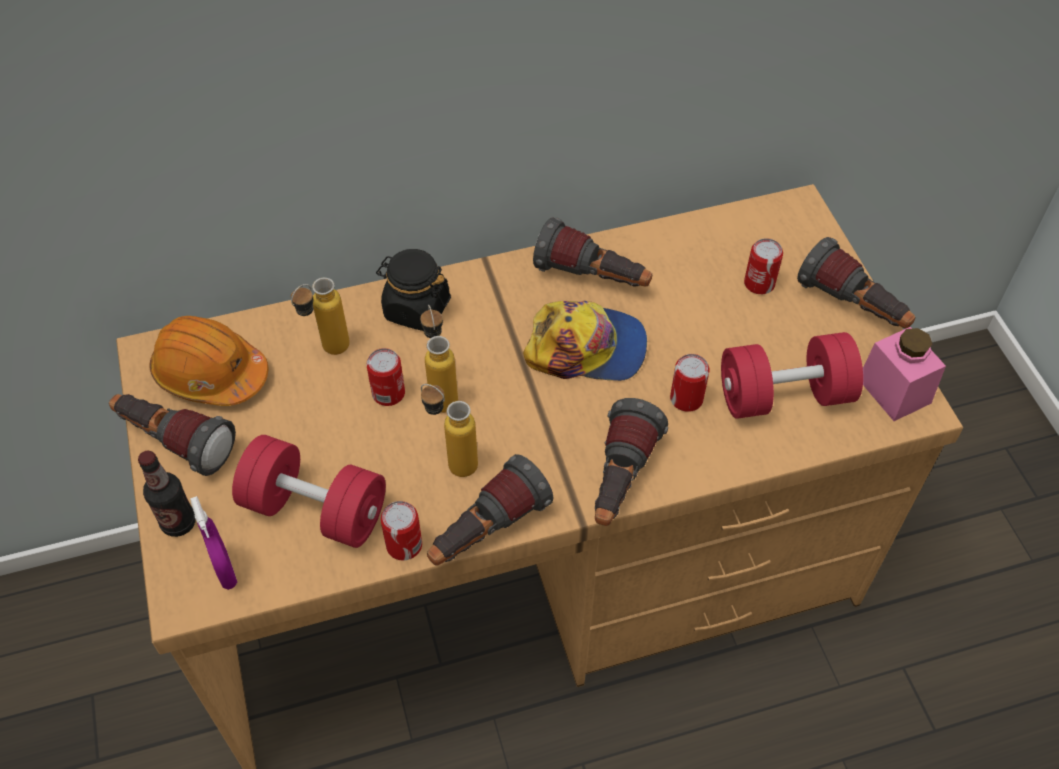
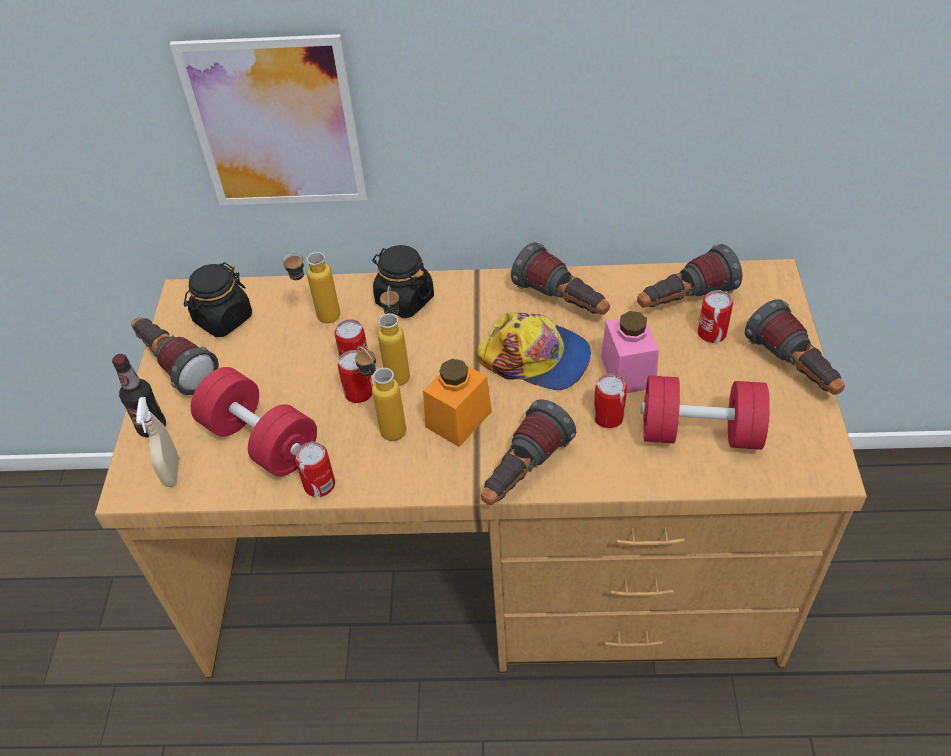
camera: 20 degrees right, 5 degrees down
(210, 373) = (223, 319): orange hard hat -> black jar
(225, 570) = (171, 472): purple spray bottle -> beige spray bottle
(250, 139) = (275, 124): none -> picture
(406, 429) = (359, 392): none -> can
(486, 532) = (391, 489): flashlight -> flashlight (683, 301)
(529, 436) = (458, 419): none -> orange jar
(894, 391) = (808, 449): pink jar -> pink jar (628, 372)

